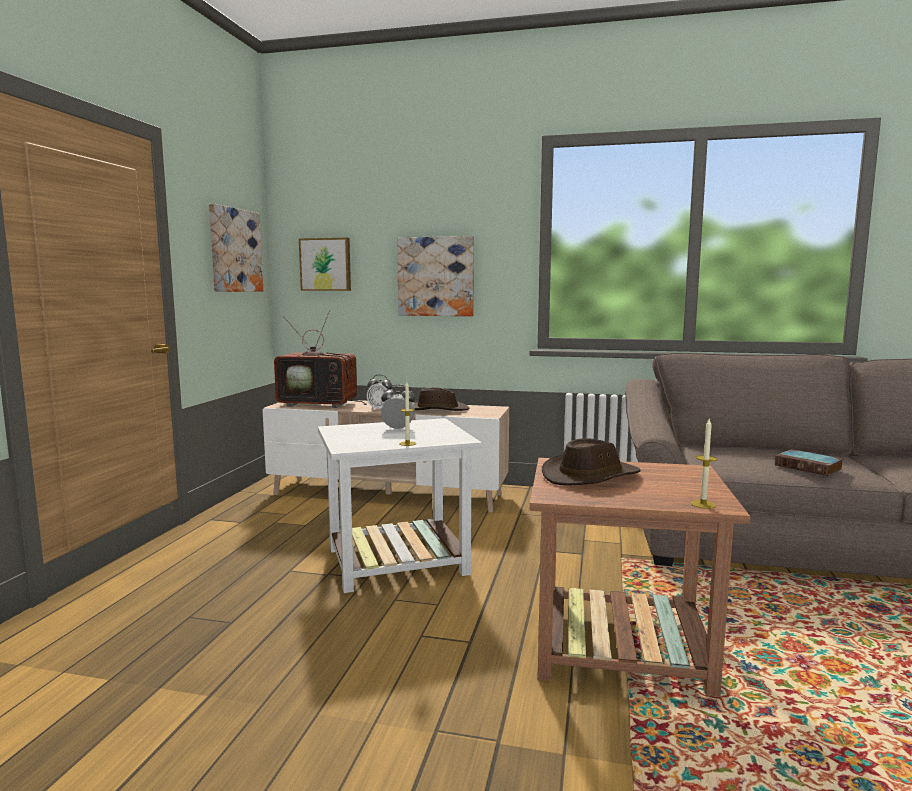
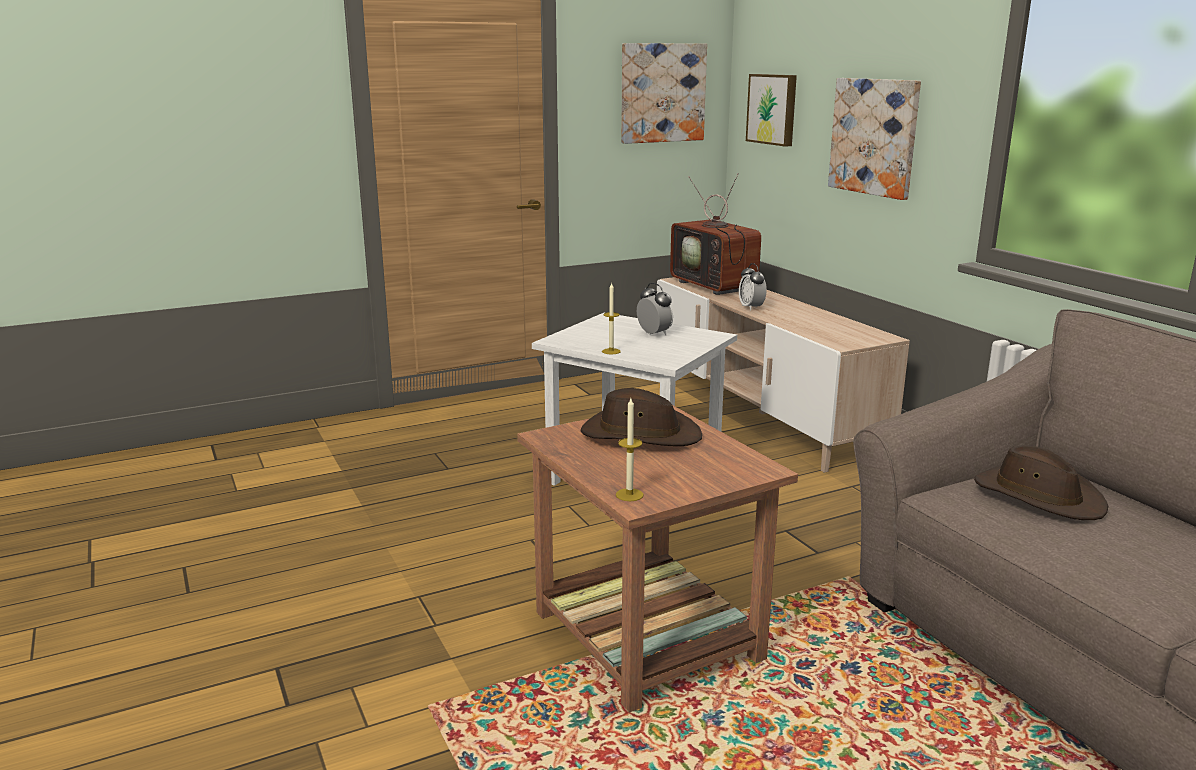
camera: 50 degrees right, 10 degrees up
(438, 410) = (808, 323): brown hat -> brown hat (1038, 496)
(809, 467) = (1094, 553): book -> none

